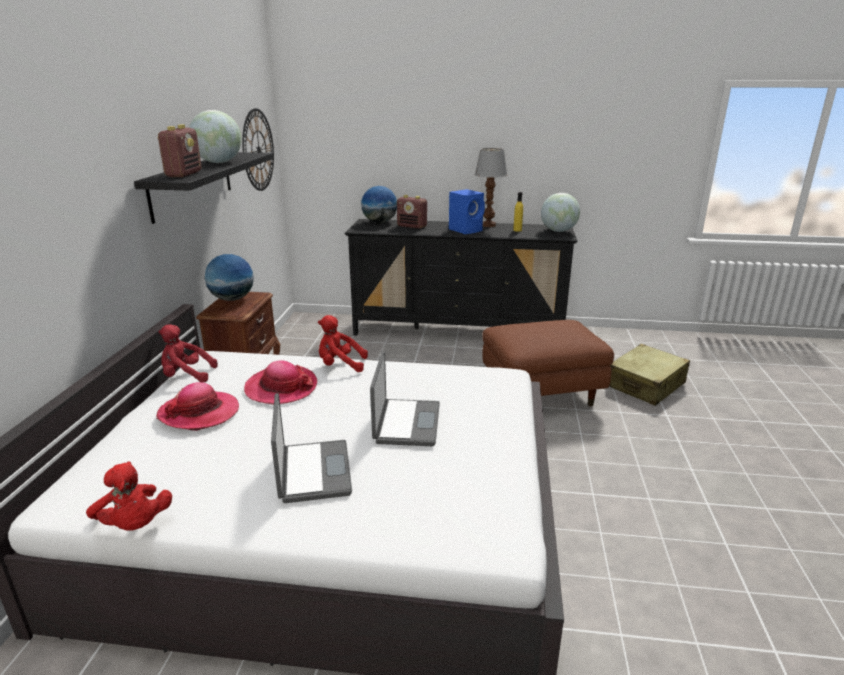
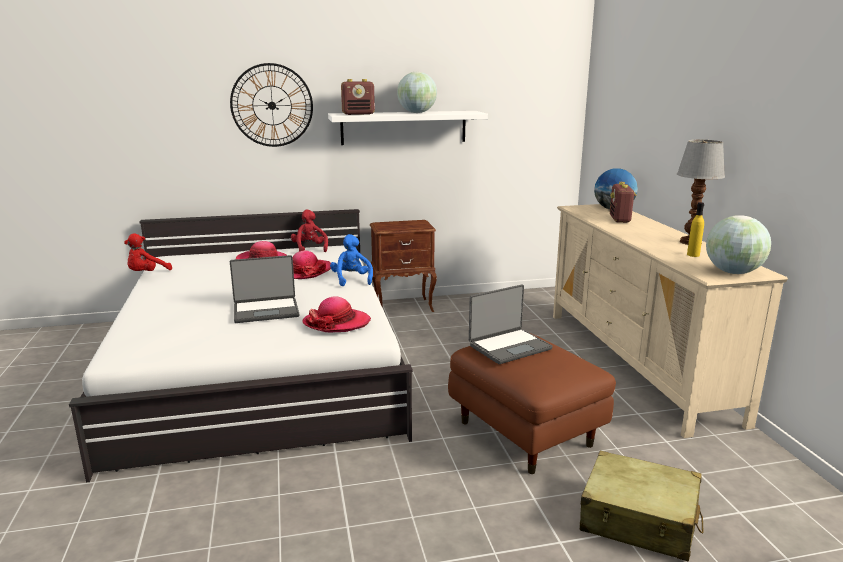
camera: 70 degrees right, 5 degrees down
(192, 184) = (404, 127): black shelf -> white shelf
(232, 299) = (407, 223): globe -> none
(258, 150) = (534, 115): wall clock -> wall clock (272, 105)
(312, 472) = (197, 297): laptop -> laptop (509, 346)
(340, 365) = (351, 280): red plush toy -> blue plush toy
(457, 330) = (635, 363): black dresser -> beige dresser
(466, 230) = (647, 237): blue speaker -> none
(467, 387) = (336, 323): none -> hat

